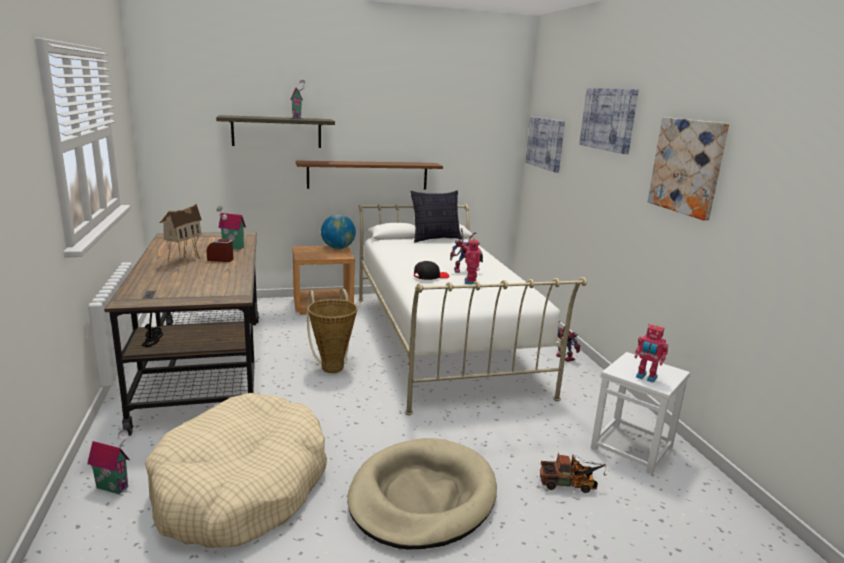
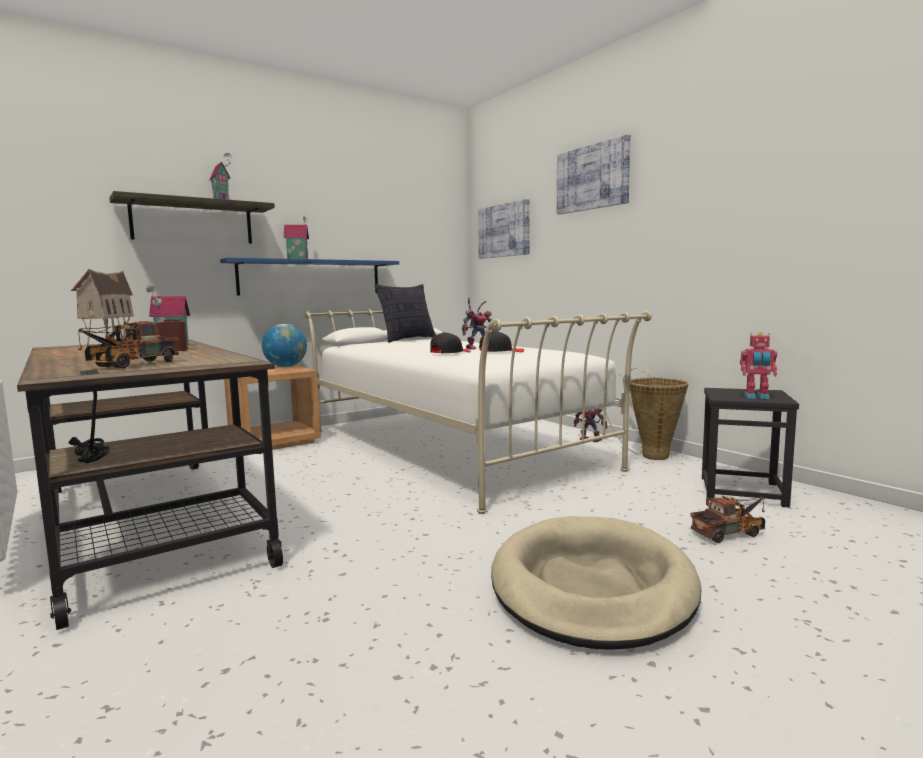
camera: 20 degrees left, 10 degrees down
(114, 486) = (77, 708): toy house -> toy house (298, 259)
(176, 287) = (129, 365): none -> toy truck
(241, 487) = (325, 644): beige dog bed -> none
(332, 365) = (338, 489): basket -> basket (649, 455)
(368, 175) = (311, 277): brown shelf -> blue shelf
(472, 282) = (501, 351): toy robot -> black cap
(632, 447) = (742, 491): white stool -> black stool
(687, 166) = (716, 188): picture -> none

